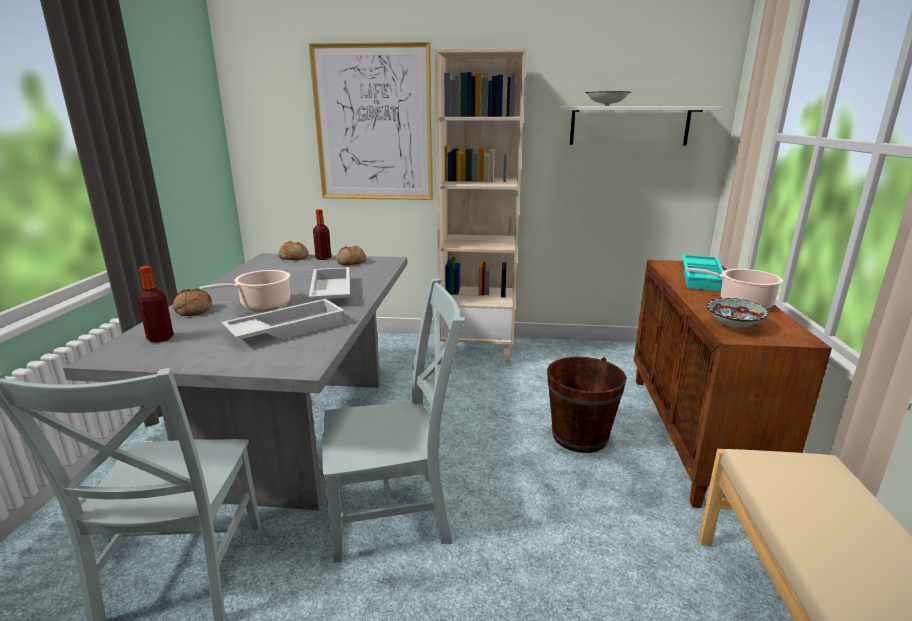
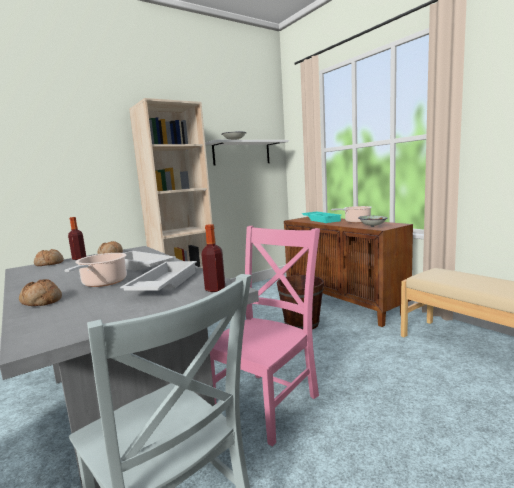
camera: 40 degrees left, 10 degrees down
(160, 338) = (62, 319): bottle -> bottle (215, 289)
(373, 124) = (76, 157): picture -> none
(396, 514) = (268, 402): grey chair -> pink chair

